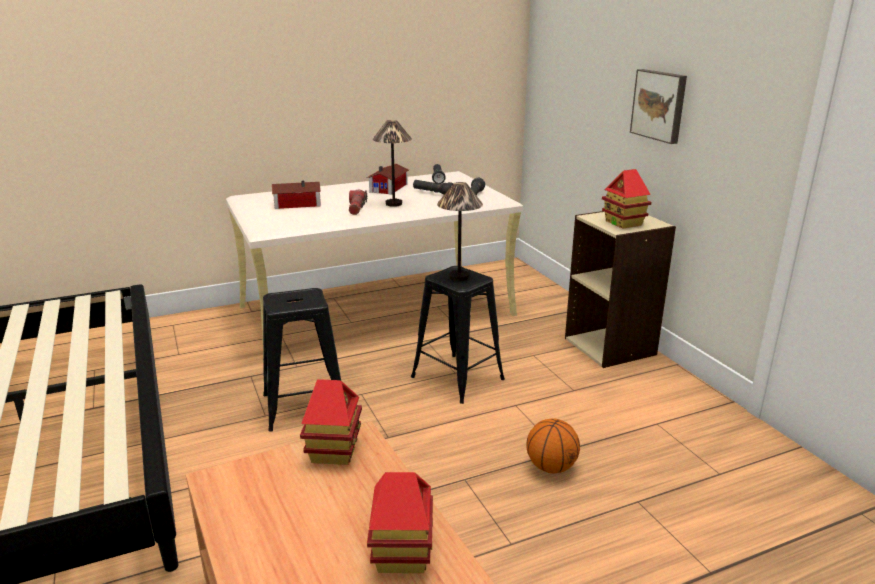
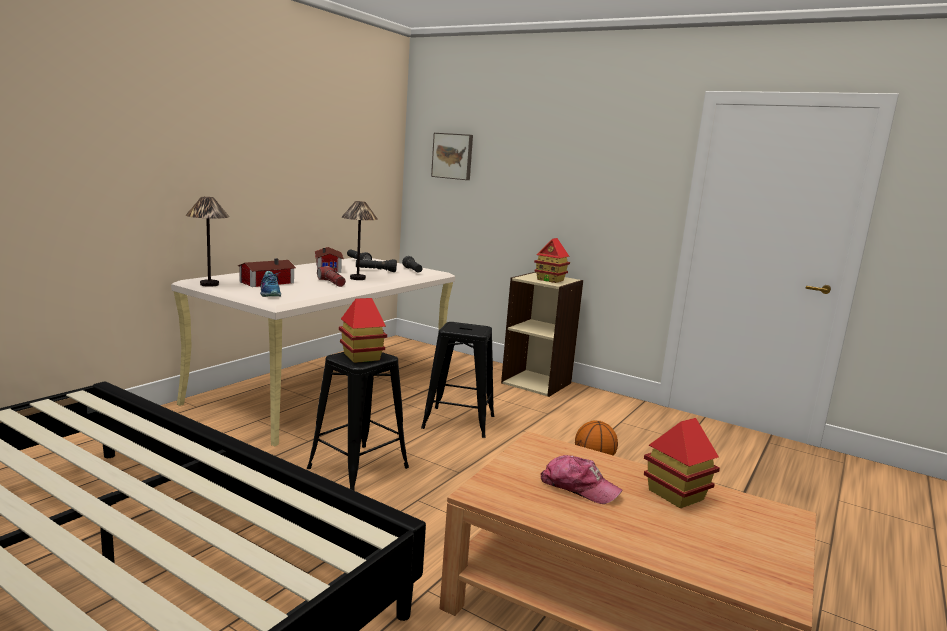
camera: 35 degrees left, 10 degrees down
(277, 218) = (270, 293): none -> shoe
(313, 506) = (578, 488): none -> cap
(334, 451) = (534, 454): toy house -> toy house (361, 357)
(458, 277) = (464, 328): table lamp -> table lamp (209, 284)
(659, 105) = (558, 193): picture -> picture (453, 156)

